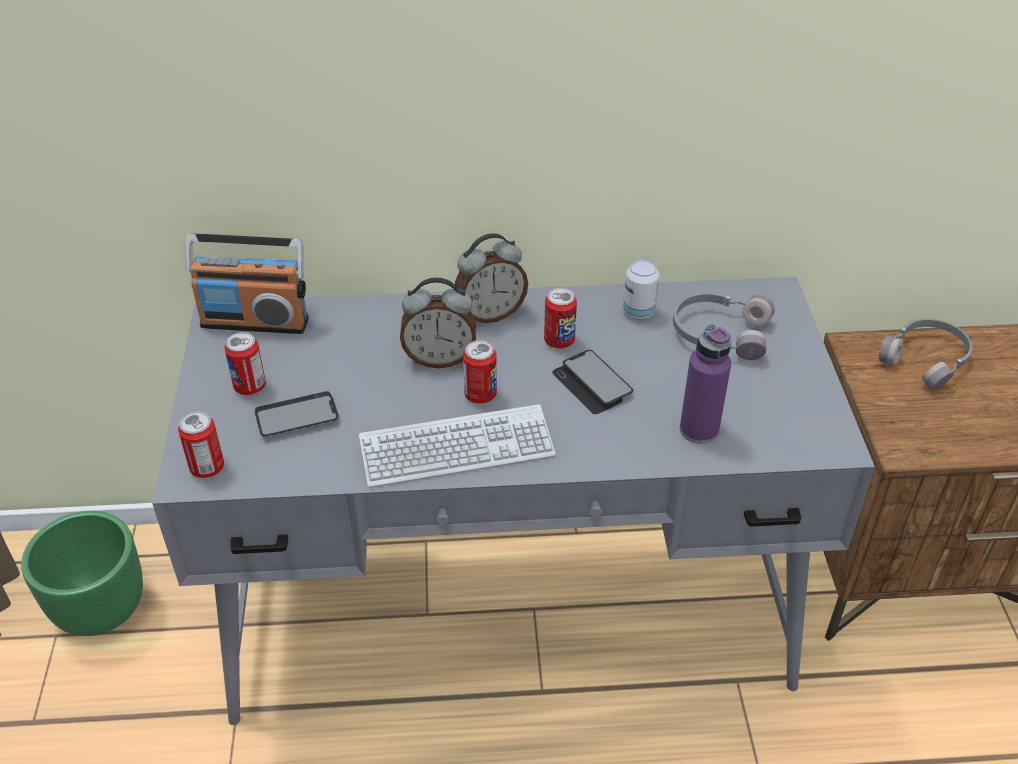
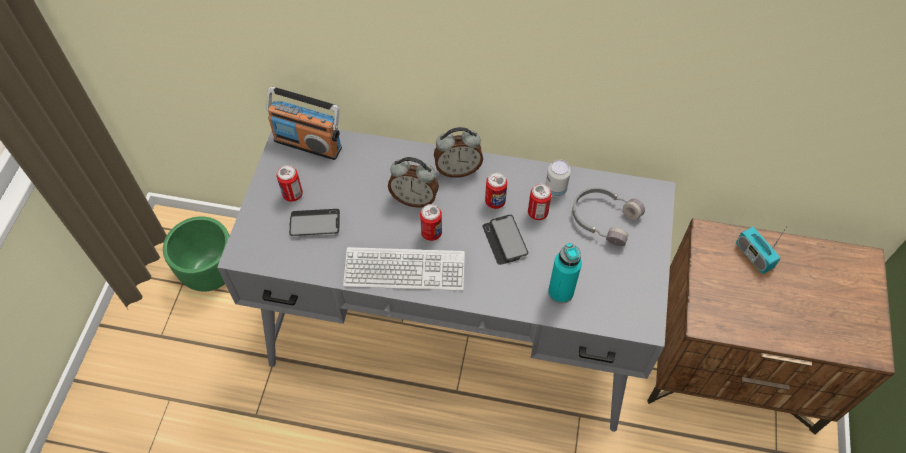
camera: 15 degrees right, 15 degrees up
(207, 468) = (253, 249): can -> can (537, 212)
(699, 430) = (560, 292): purple bottle -> turquoise bottle
(927, 360) = (753, 256): grey headphones -> radio

